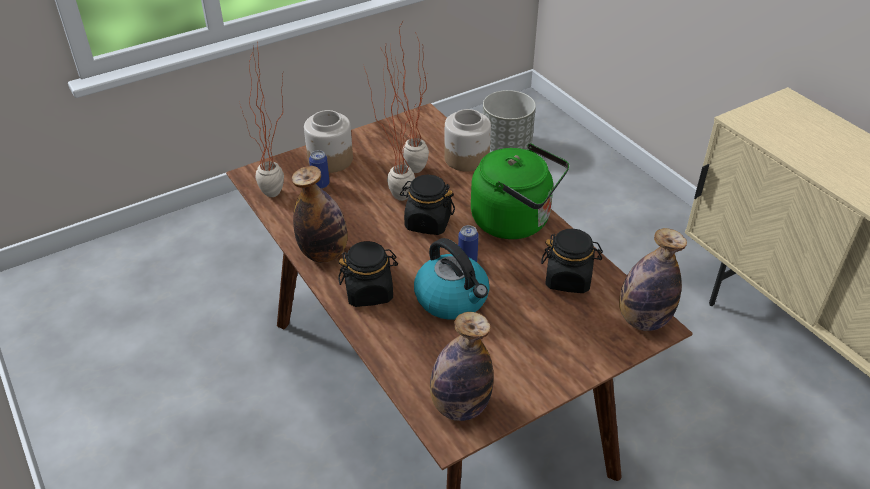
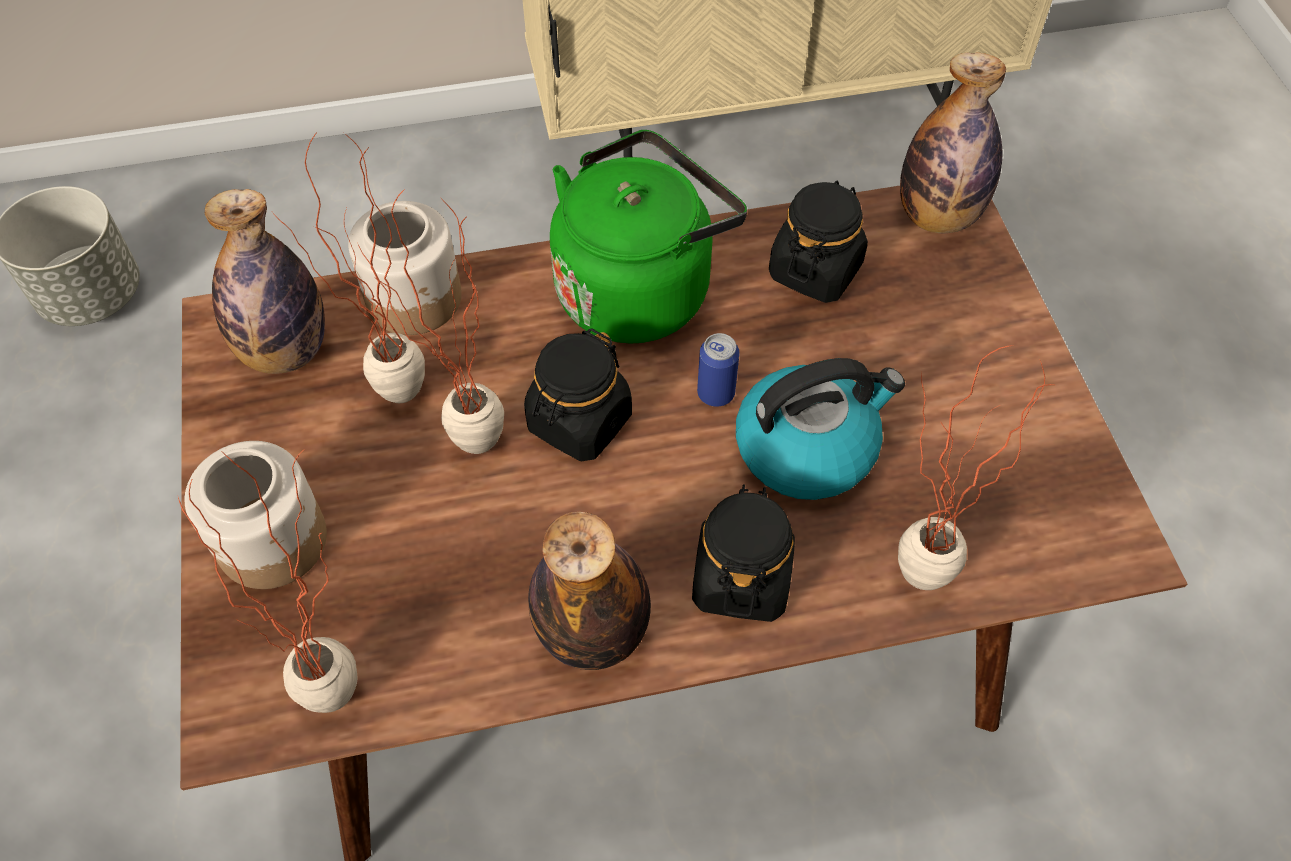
camera: 70 degrees left, 15 degrees up
(320, 184) = (352, 582): can -> none
(392, 347) = (902, 579): none -> potted plant
(459, 406) = (1064, 517): bottle -> bottle (285, 351)

